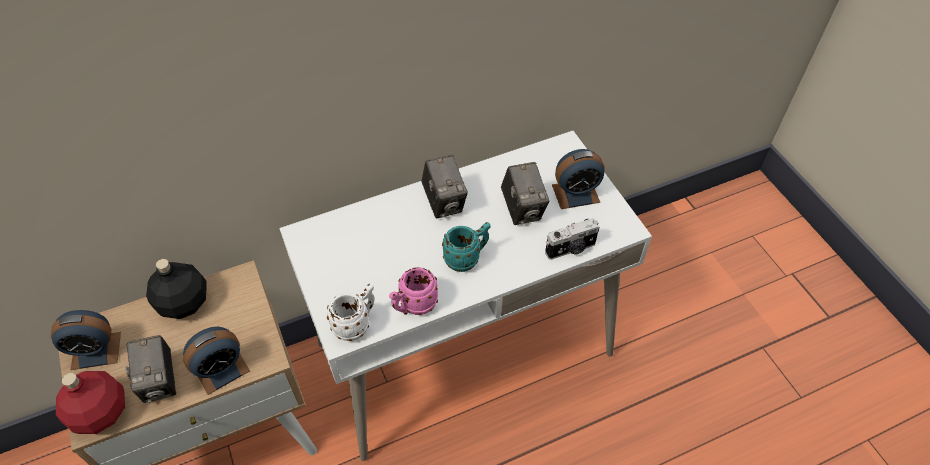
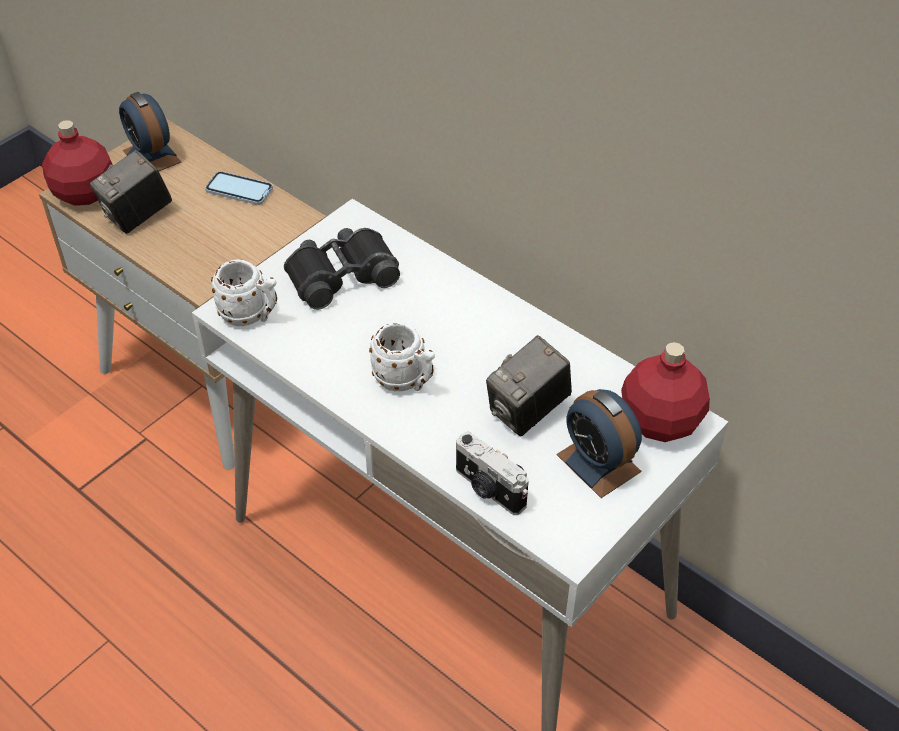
camera: 65 degrees right, 5 degrees down
(185, 303) = (239, 190): black bottle -> phone
(221, 369) = (171, 253): alarm clock -> none
(351, 259) = (341, 275): none -> black binoculars
(414, 306) = (302, 357): pink mug -> none
(444, 202) = (485, 326): camera -> none
(467, 258) = (406, 381): turquoise mug -> white mug
(560, 156) = (661, 422): none -> red bottle

